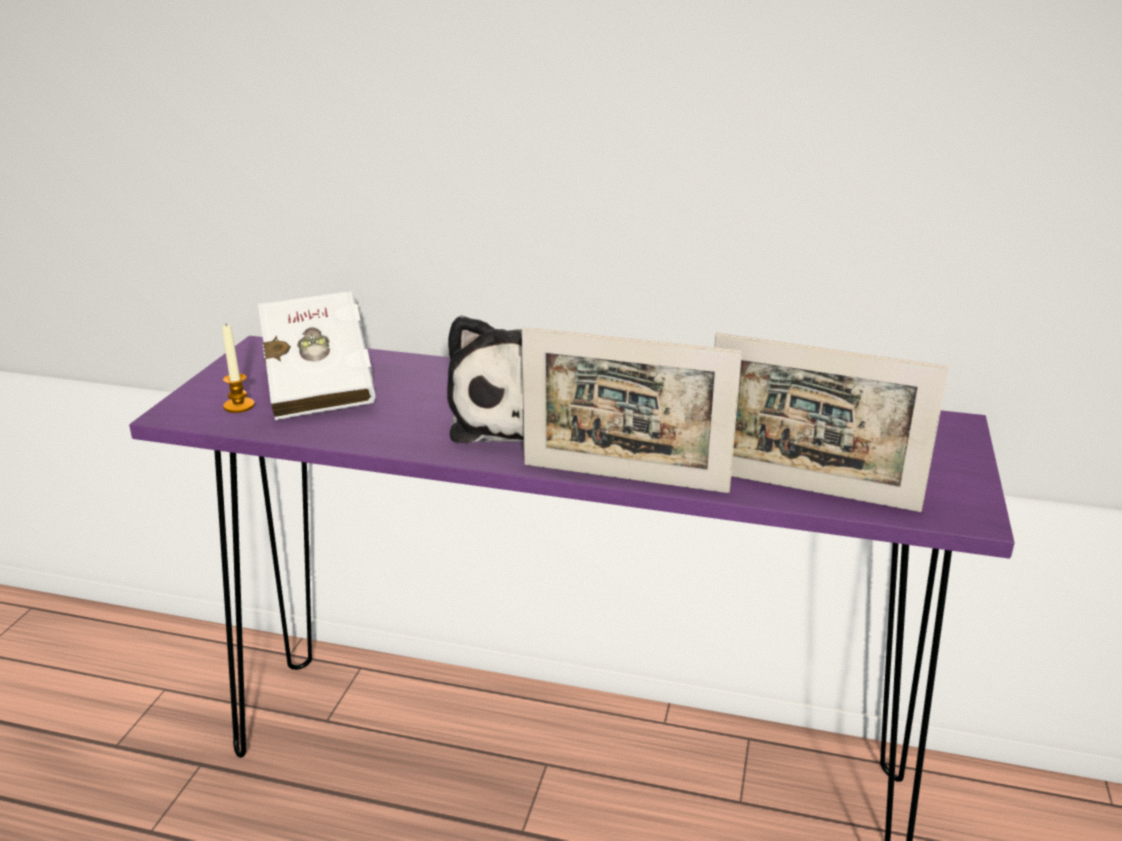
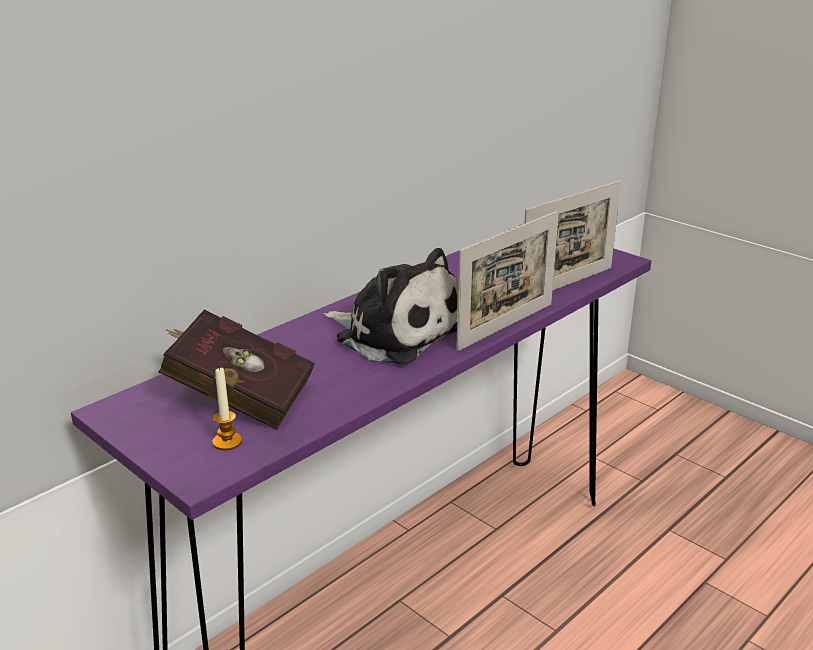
camera: 60 degrees left, 0 degrees up
(321, 386) = (237, 397): white book -> red book

